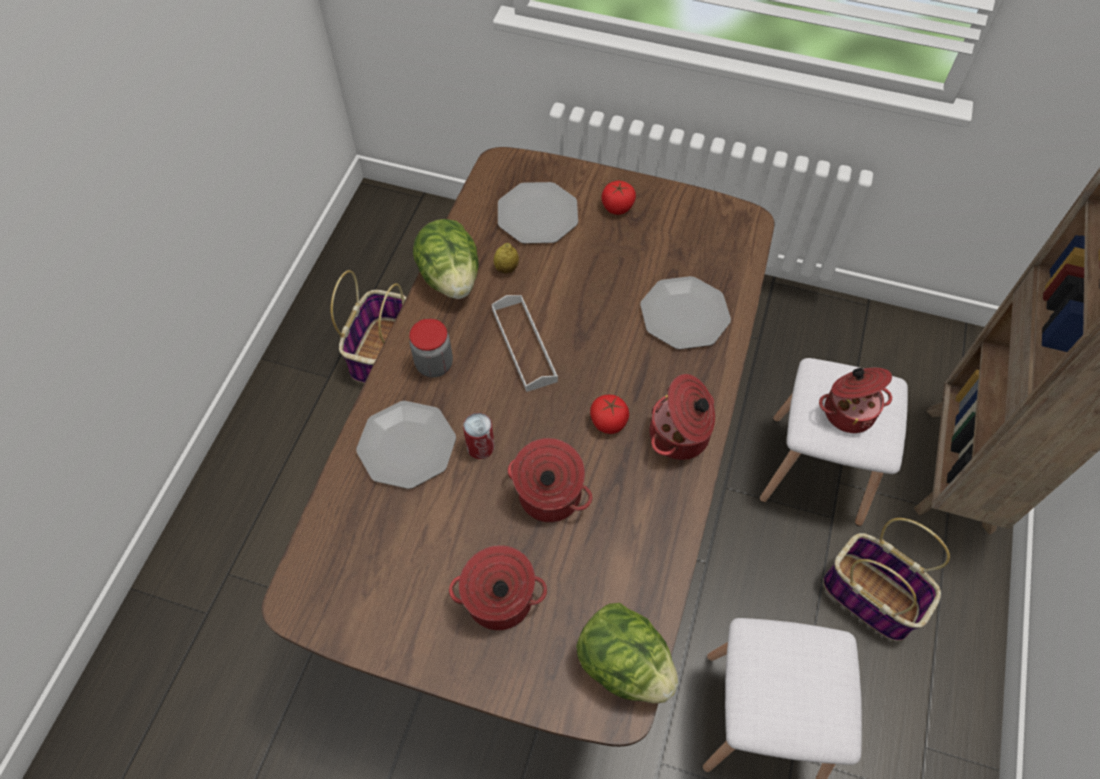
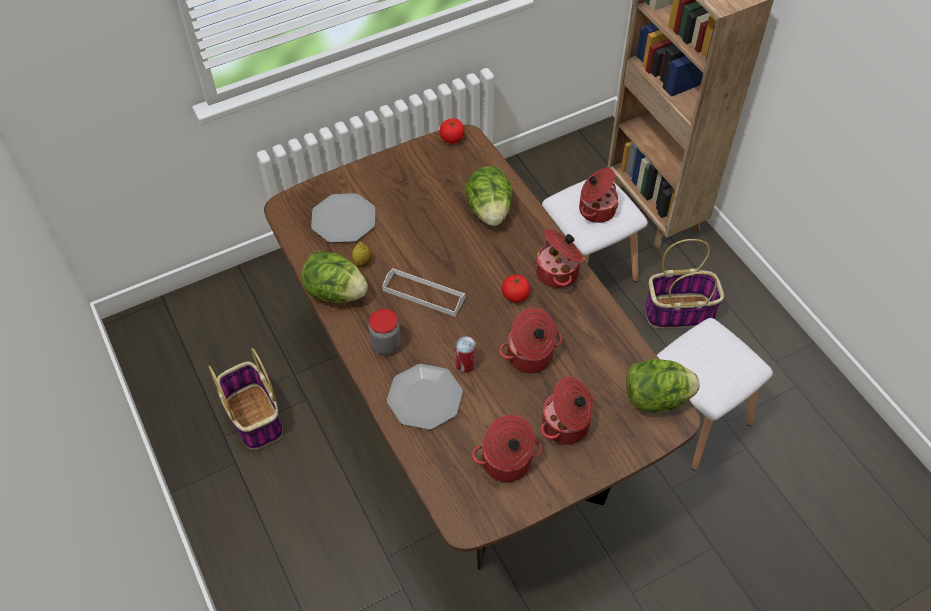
camera: 45 degrees left, 5 degrees down
(400, 581) = (506, 463): none -> cooking pot
(617, 207) = (385, 181): tomato -> tomato (452, 138)
(685, 314) = (489, 211): plate -> lettuce

